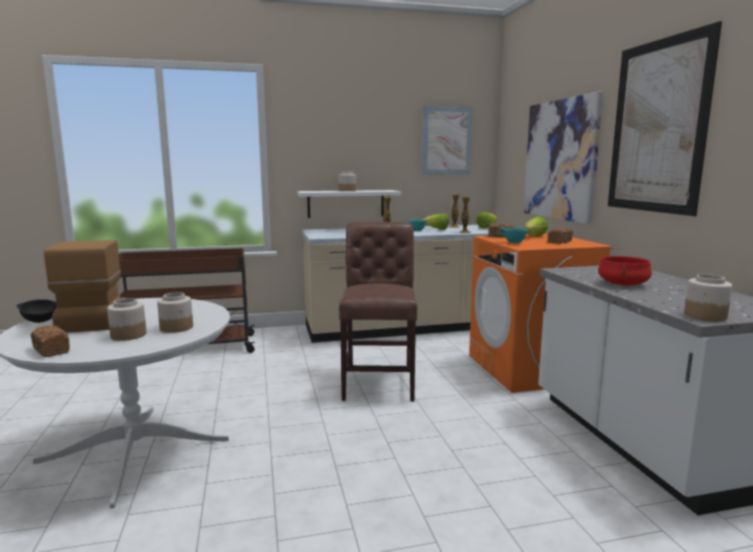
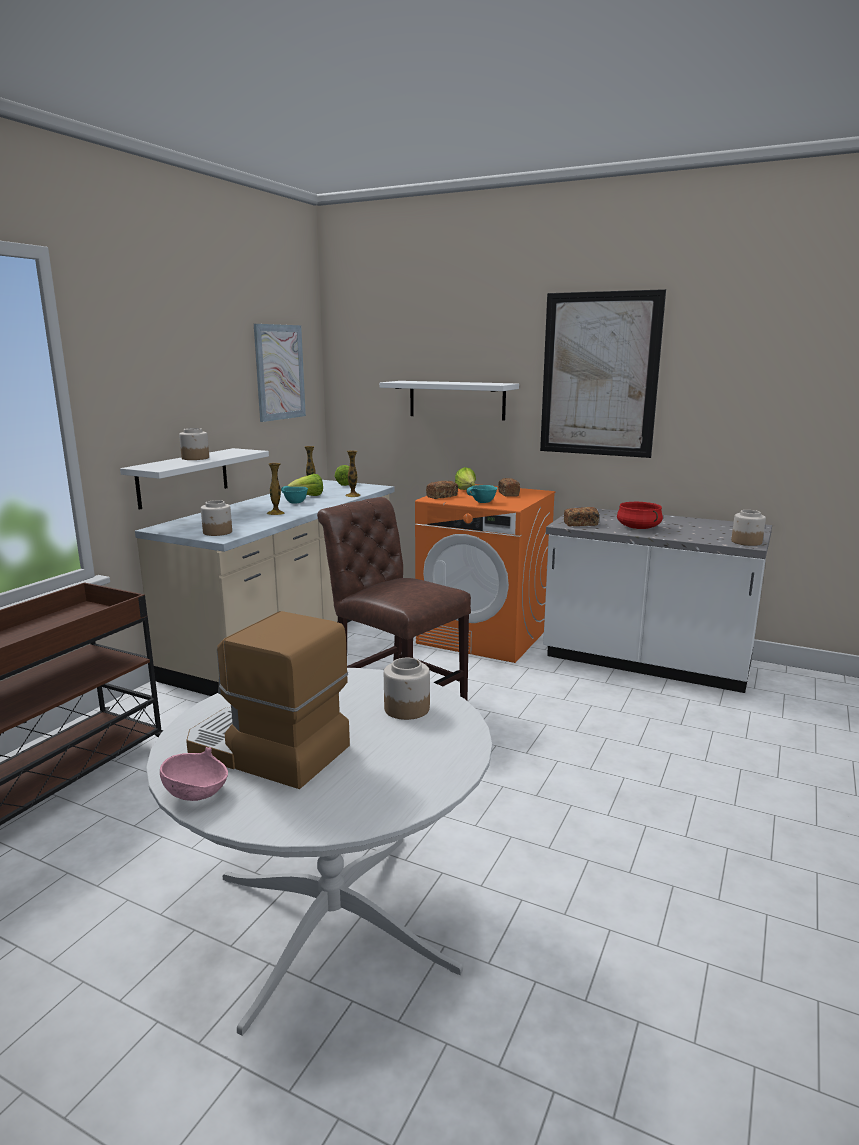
camera: 50 degrees left, 5 degrees up
(41, 321) = (197, 794): black bowl -> pink bowl
(51, 350) = (389, 801): bread -> bread (580, 524)
(128, 335) = (395, 741): jar -> jar (217, 532)
(560, 160) = (456, 400): picture -> white shelf

